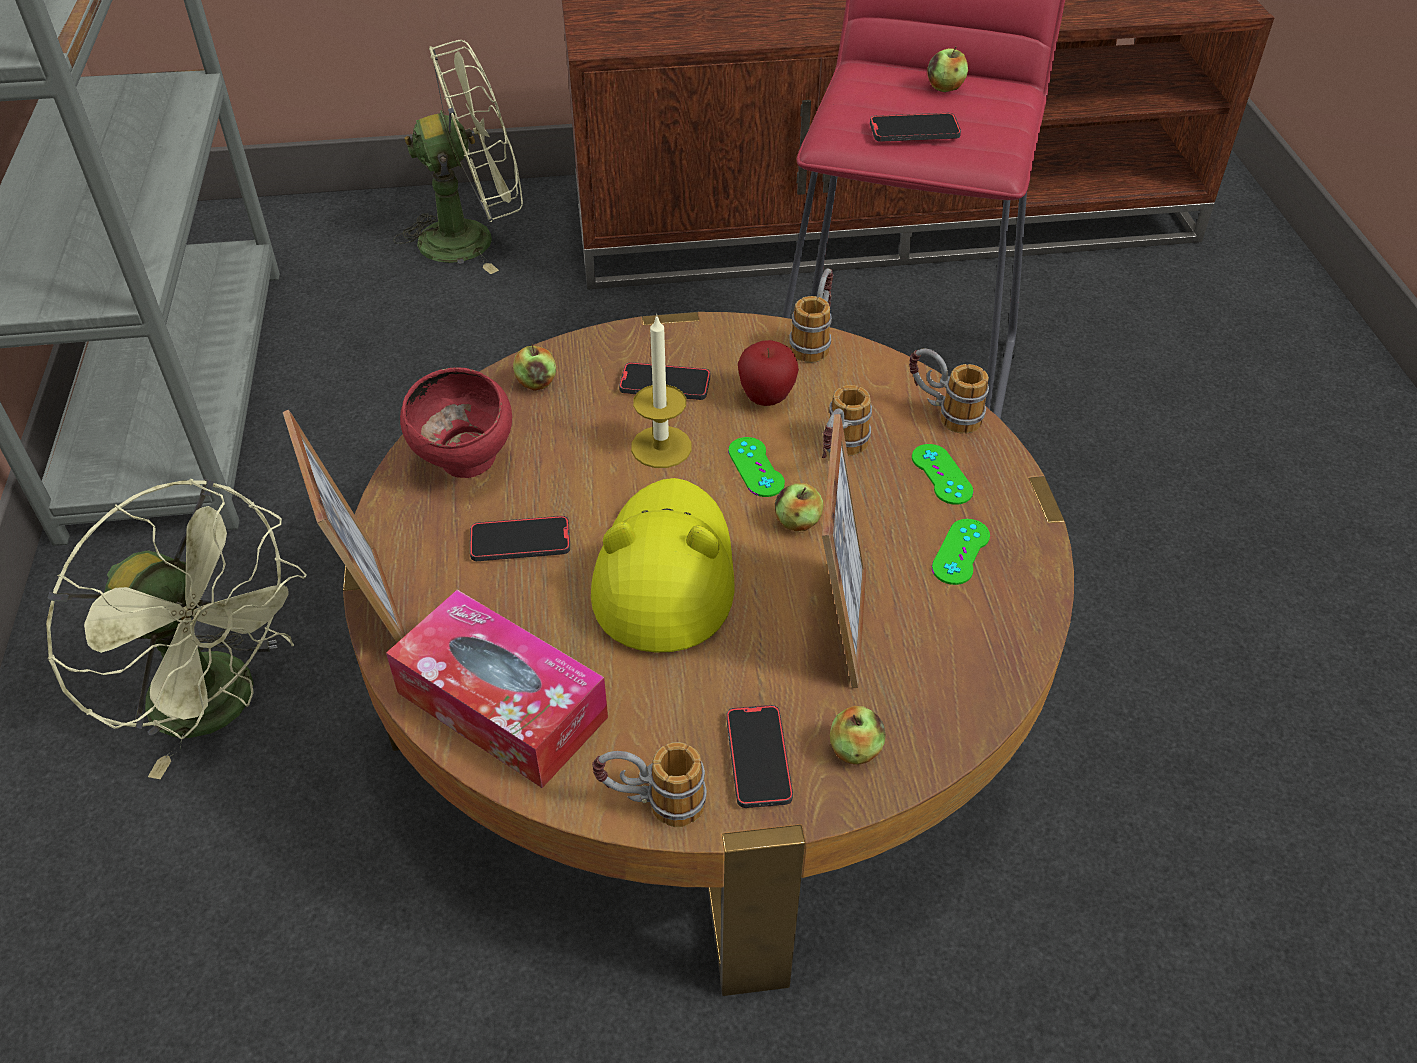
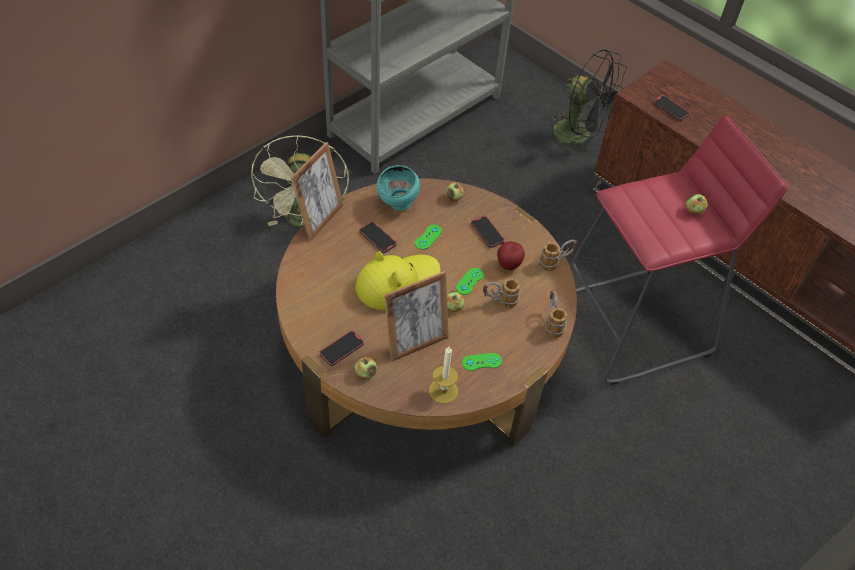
camera: 50 degrees right, 5 degrees up
(467, 466) = (398, 204): red bowl -> turquoise bowl
(472, 238) = (579, 136): green fan -> black fan
(502, 705) = (310, 273): tissue box -> none
(651, 805) = (303, 331): mug -> none
(661, 447) = (454, 249): candle -> candle (443, 391)
(914, 131) = (648, 215): phone -> phone (670, 109)
(941, 474) = (517, 338): green game controller -> green game controller (428, 237)

